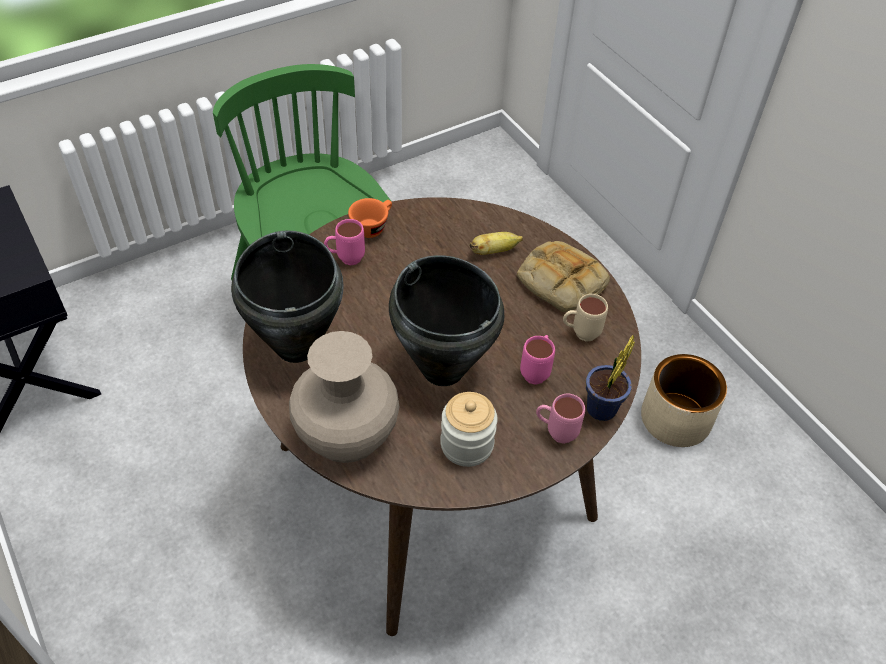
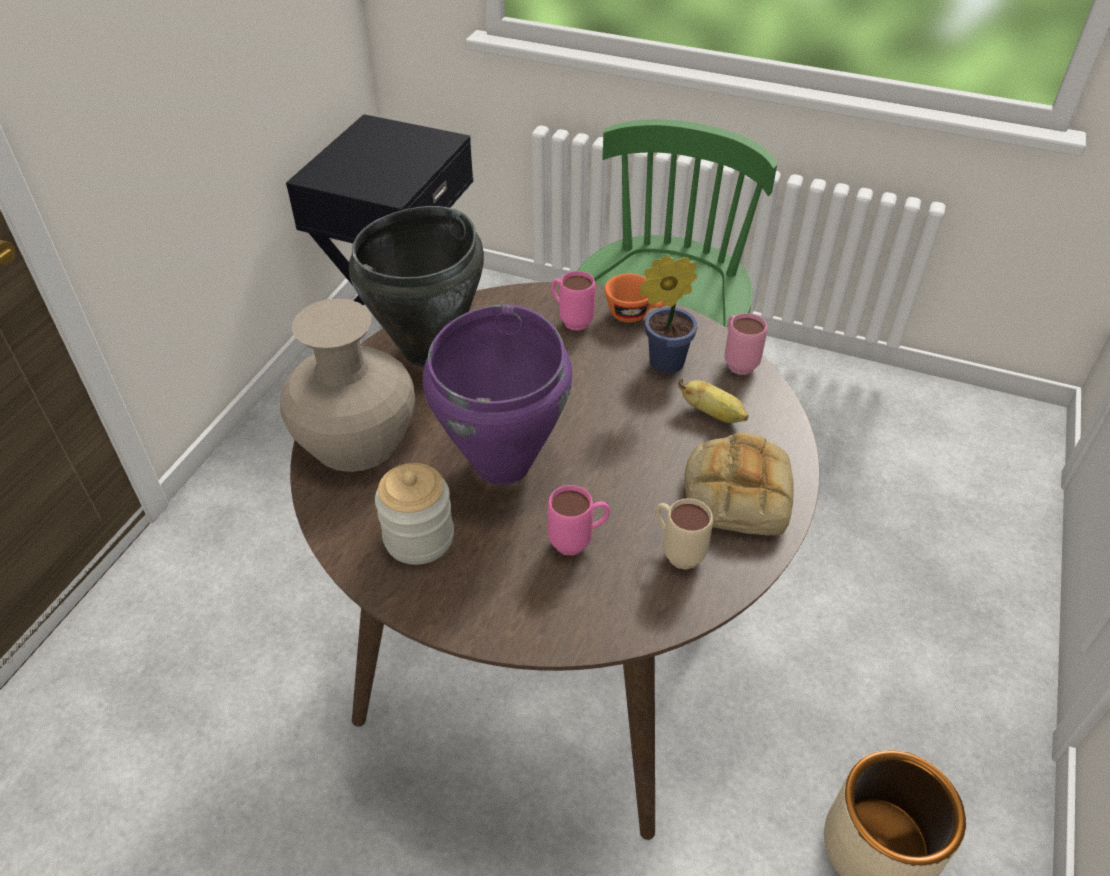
camera: 55 degrees right, 5 degrees down
(443, 368) = (504, 464): black cooking pot -> purple cooking pot
(555, 432) = (505, 606): pink mug -> pink mug (737, 362)
(599, 412) = (575, 633): potted plant -> potted plant (661, 363)

